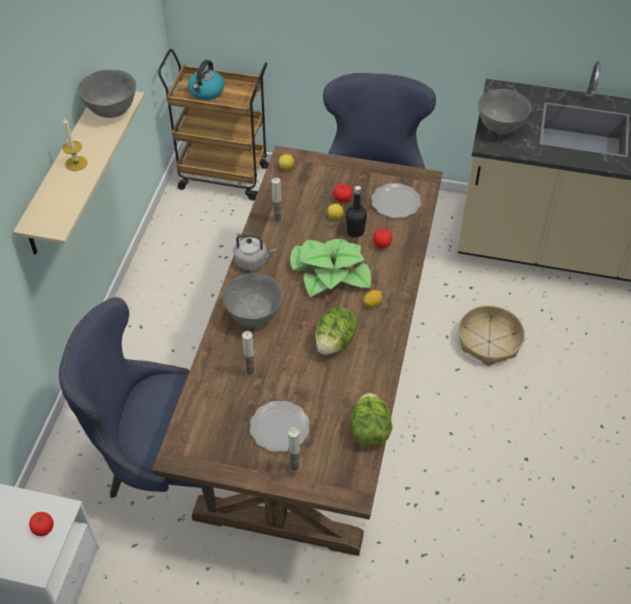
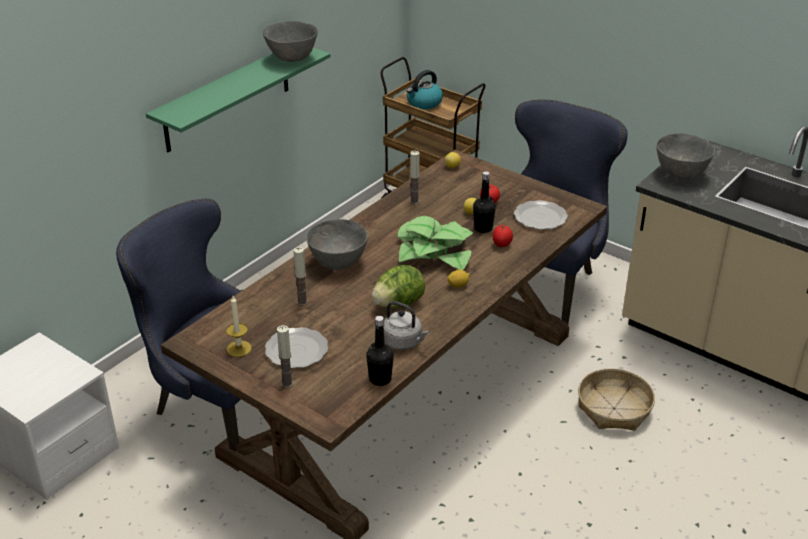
camera: 25 degrees right, 15 degrees down
(43, 528) = (57, 380): tomato -> none
(64, 172) = (227, 97): beige shelf -> green shelf
(76, 163) = (233, 84): candle -> candle (239, 348)
(253, 261) = (368, 225): grey kettle -> grey kettle (404, 342)
(369, 430) = (380, 379): lettuce -> black bottle

